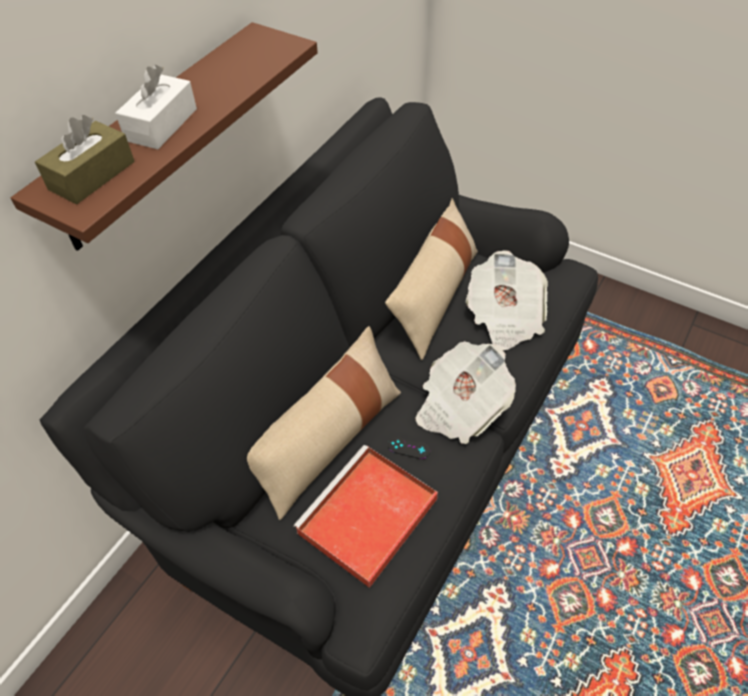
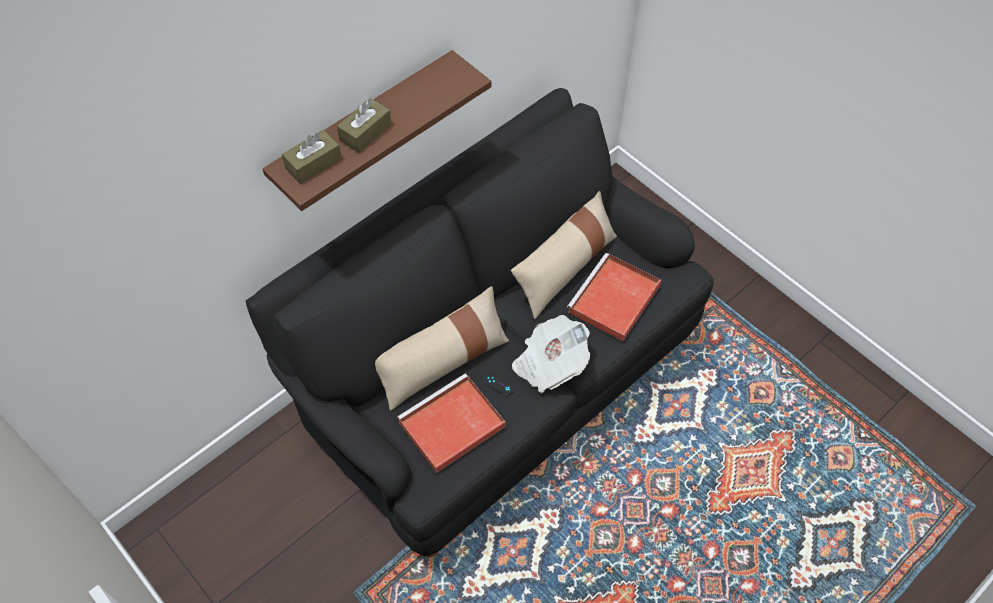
camera: 15 degrees right, 5 degrees up
(161, 125) = (365, 132): white tissue box -> brown tissue box
(504, 317) = (613, 300): newspaper -> red tray

